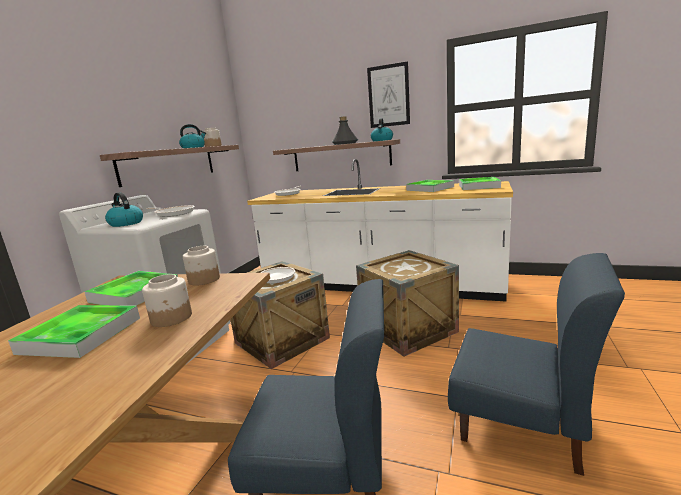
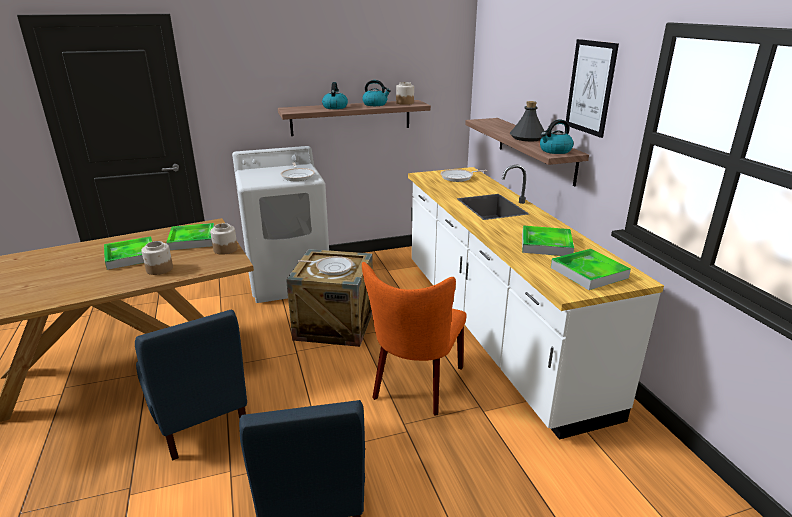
camera: 50 degrees right, 10 degrees up
(126, 223) = (256, 176): kettle -> kettle (335, 107)
(408, 329) = (415, 386): crate -> orange chair

